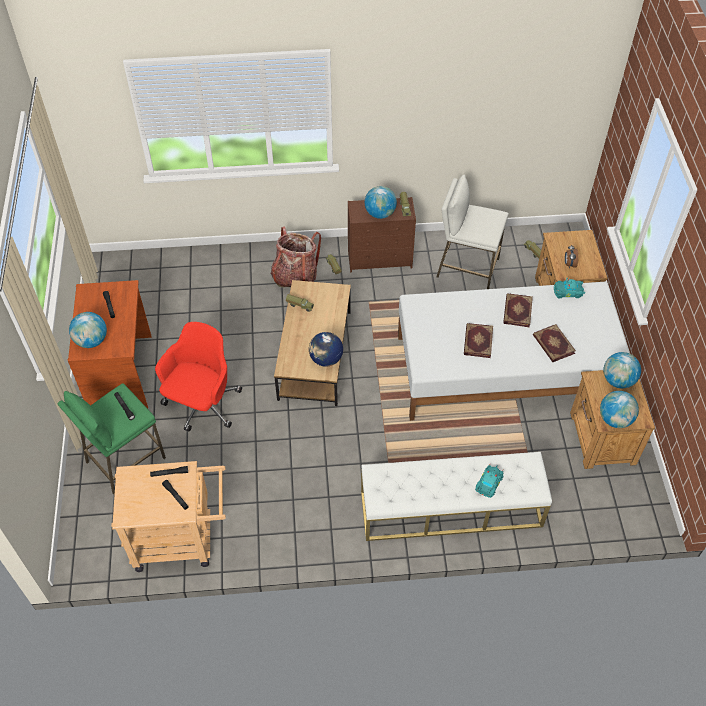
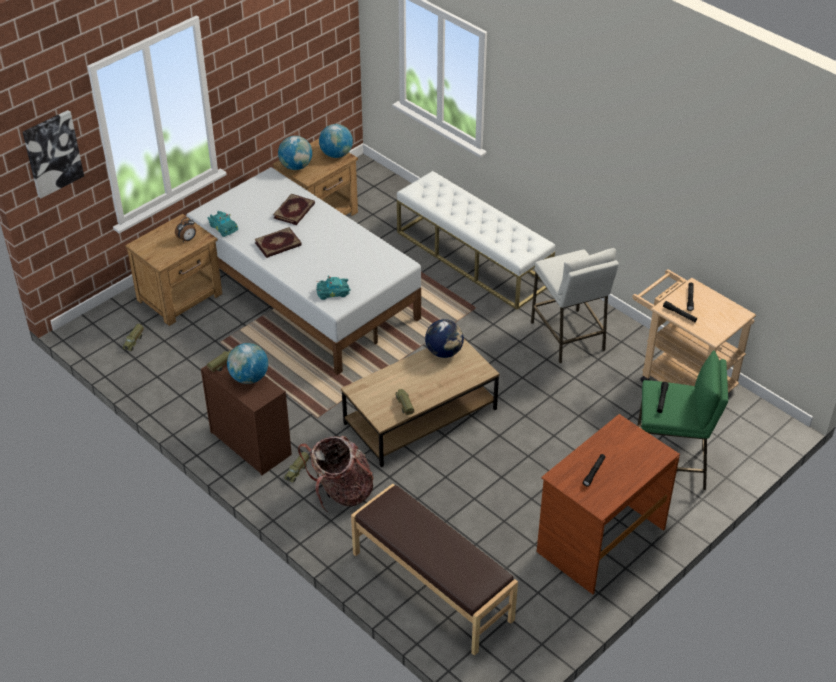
camera: 130 degrees left, 10 degrees down
(91, 341) = (642, 454): globe -> none
(186, 273) = (431, 587): none -> brown bench
(202, 405) = (560, 454): red office chair -> none
(467, 268) = (201, 375): white stool -> white stool (568, 336)
(477, 341) = (338, 250): book -> none
(488, 484) = (457, 200): turquoise toy car -> turquoise toy car (334, 292)
(626, 117) = (52, 153): none -> picture

